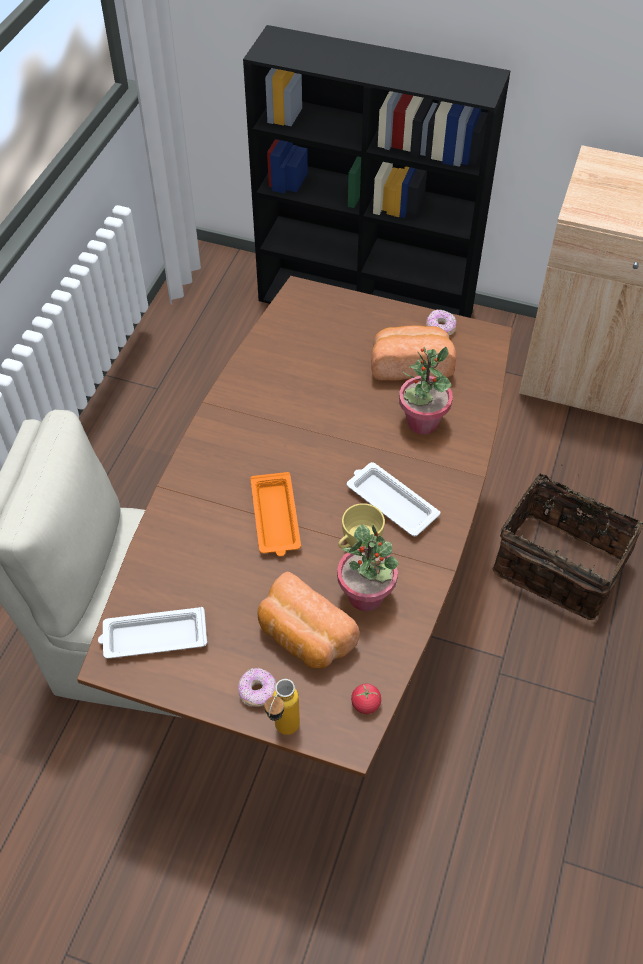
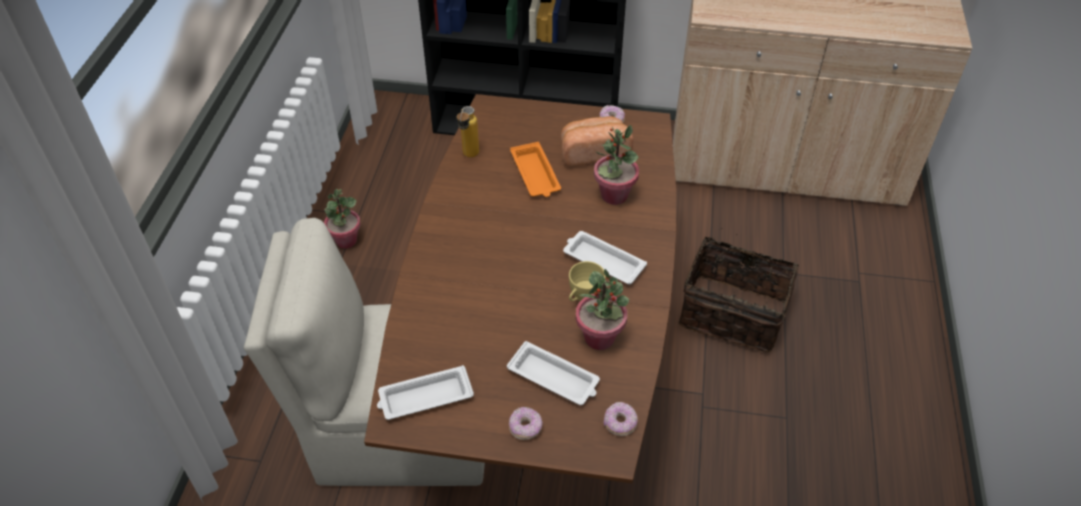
camera: 10 degrees left, 5 degrees down
(138, 417) = (346, 240): none -> potted plant
(275, 518) = (508, 287): orange tray -> orange tray (535, 174)
(282, 733) = (555, 458): bottle -> bottle (469, 157)
(303, 637) = (554, 378): bread -> white tray
(365, 704) = (620, 423): tomato -> donut

